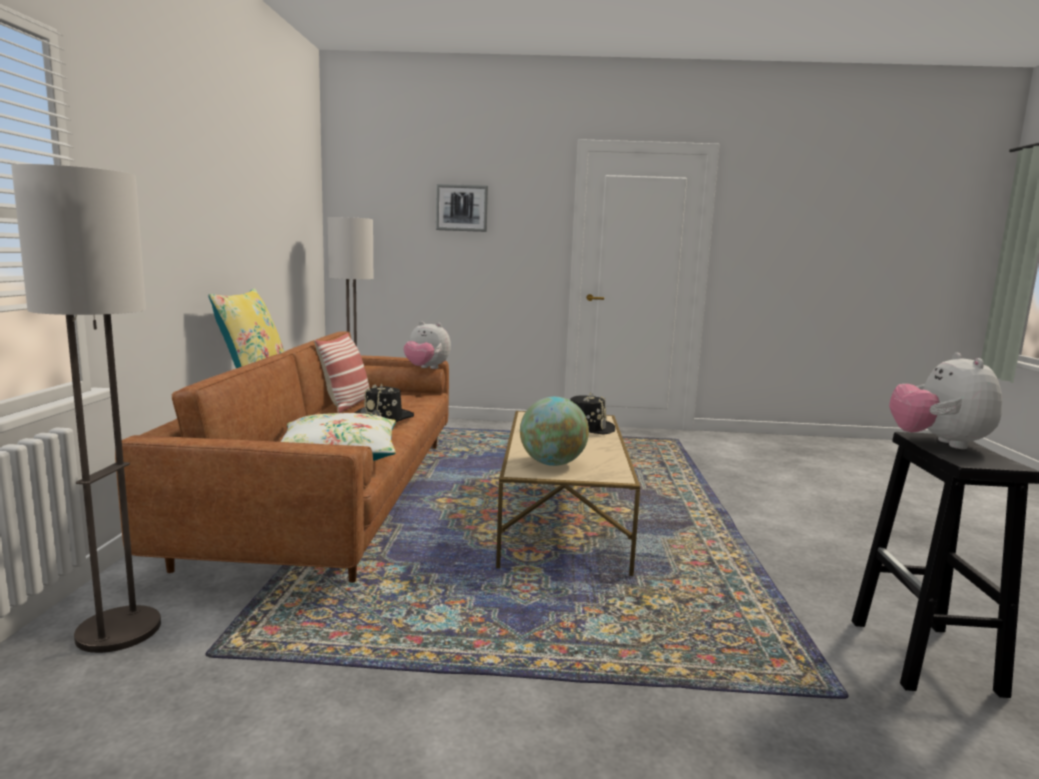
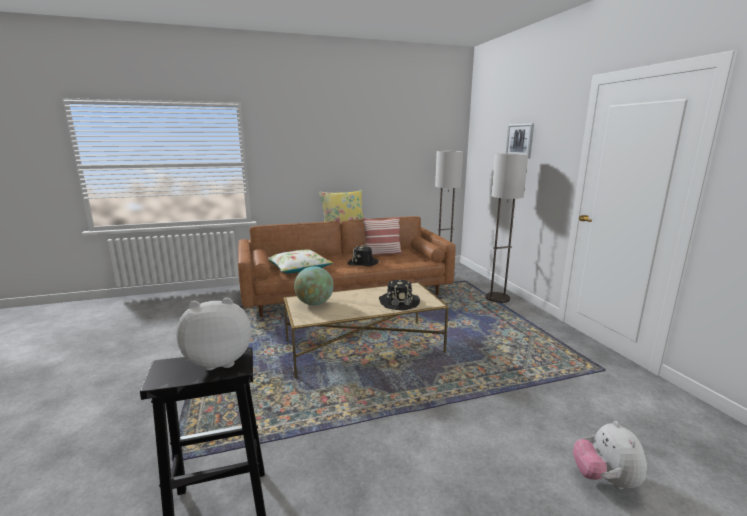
camera: 70 degrees right, 5 degrees up
(118, 630) = (218, 296): floor lamp -> floor lamp (497, 298)
(426, 369) = (431, 245): plush toy -> plush toy (605, 480)

